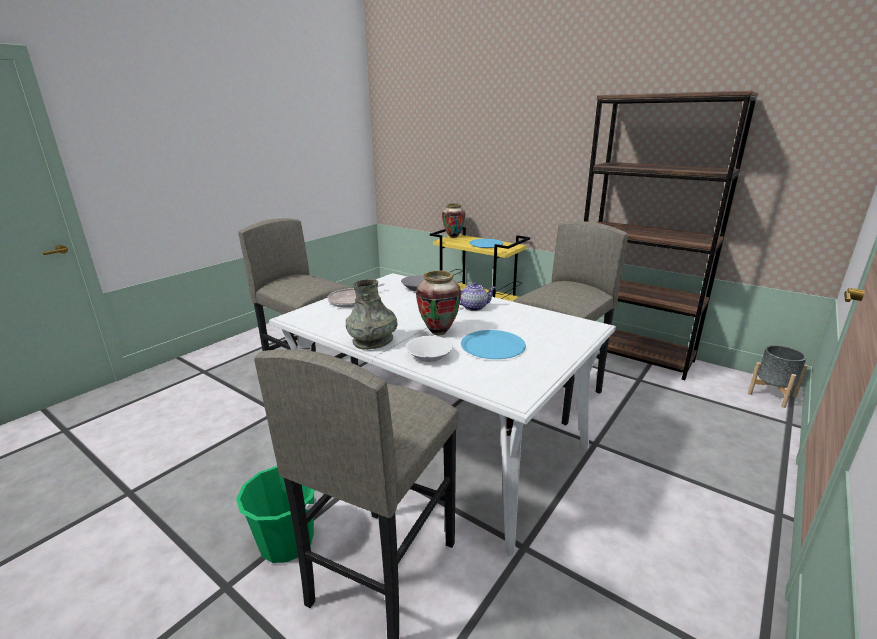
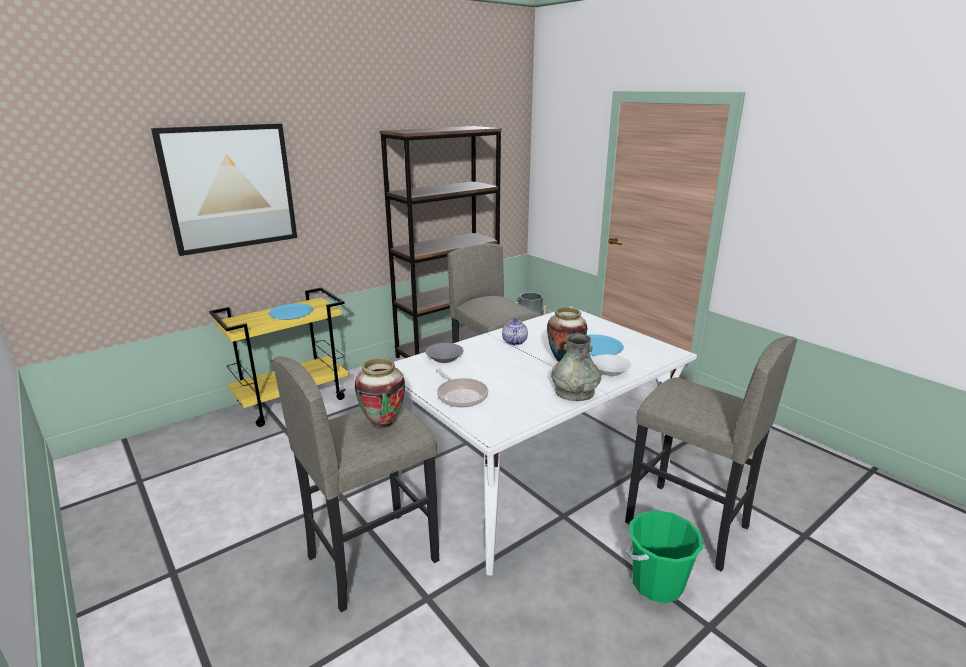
camera: 75 degrees left, 0 degrees up
(453, 237) = (231, 323): vase -> vase (383, 425)
(482, 139) = (230, 187): none -> picture

